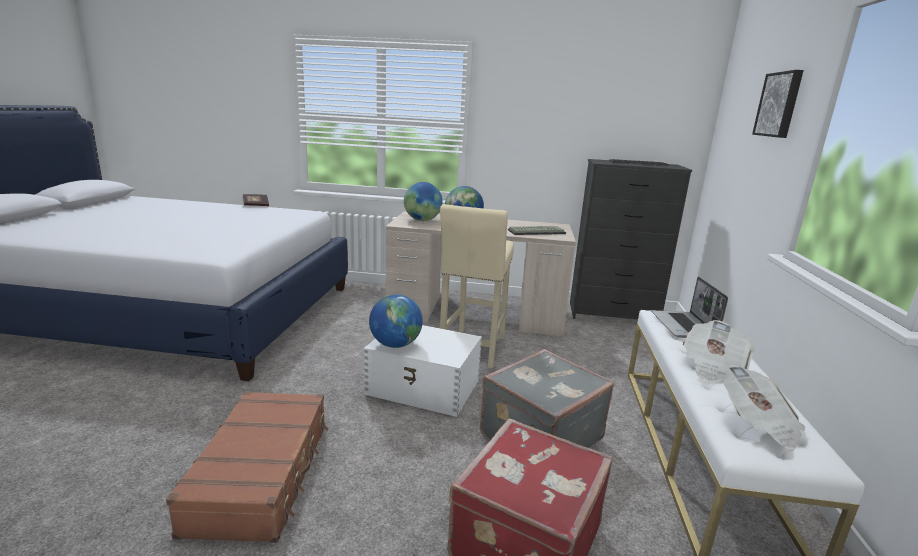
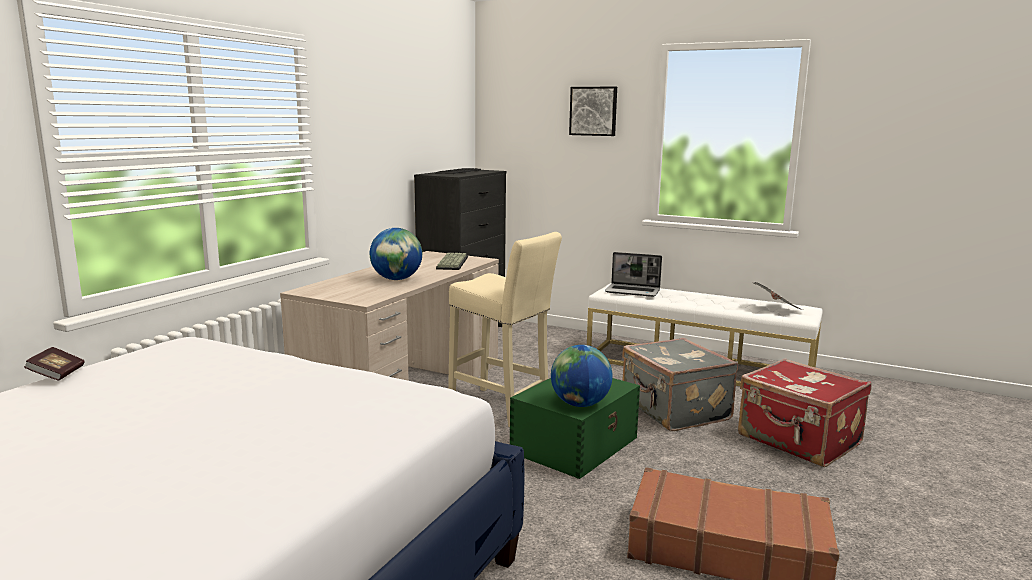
camera: 70 degrees left, 5 degrees down
(422, 220) = (352, 290): globe -> none
(424, 387) = (576, 444): white storage box -> green storage box
(713, 367) = (702, 300): newspaper -> none

